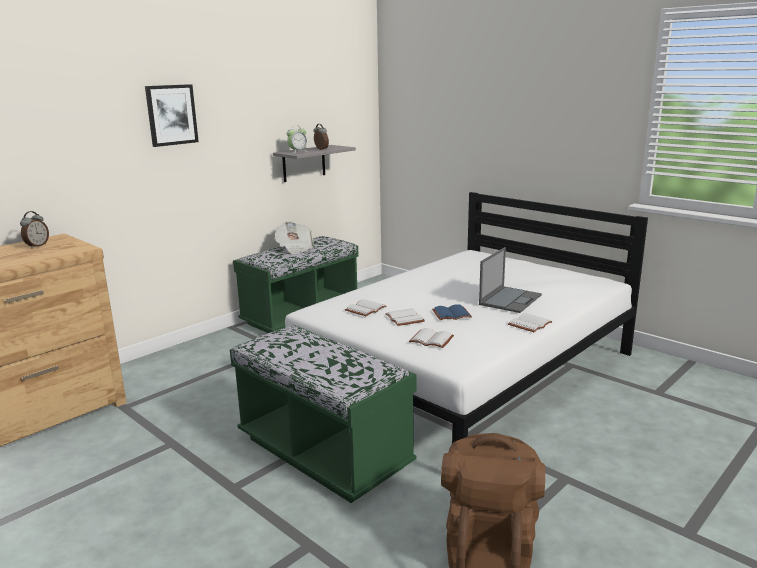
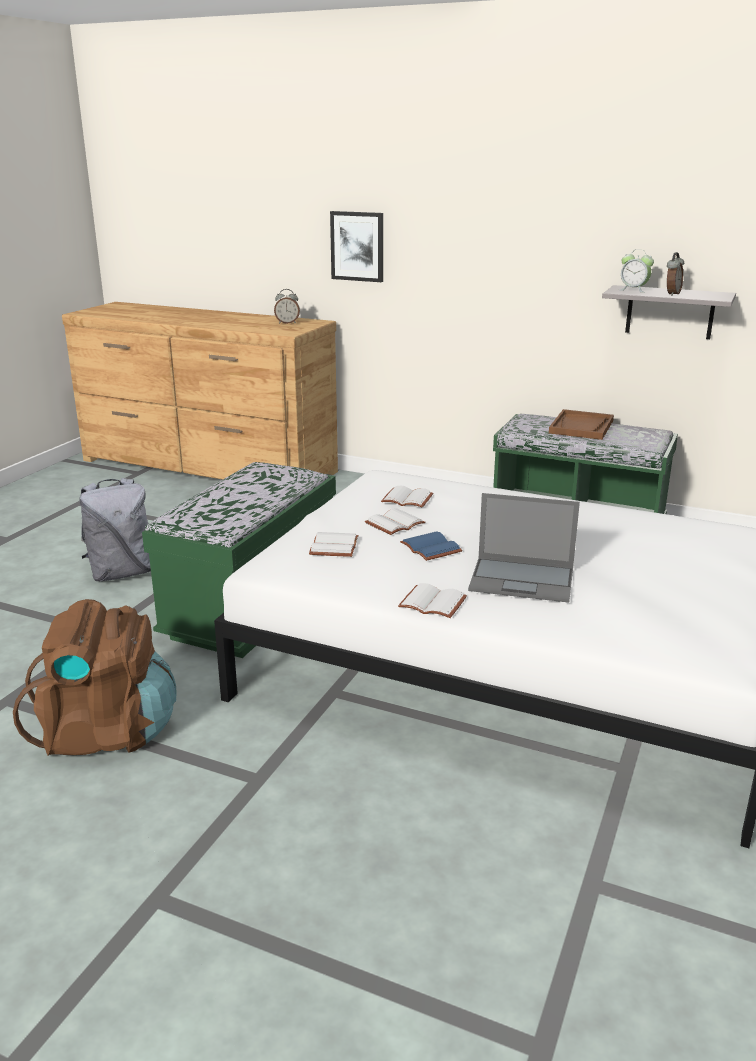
camera: 70 degrees right, 5 degrees up
(171, 115) = (470, 213): picture -> picture (357, 246)
(184, 526) = (121, 573): none -> grey backpack
(295, 249) = (581, 427): newspaper -> brown tray

